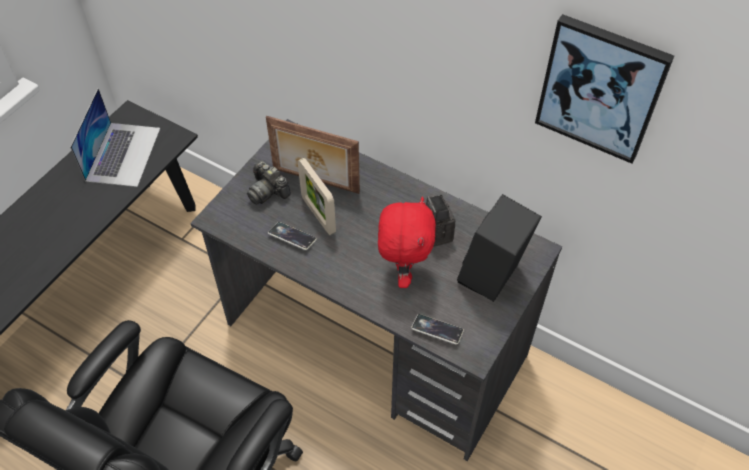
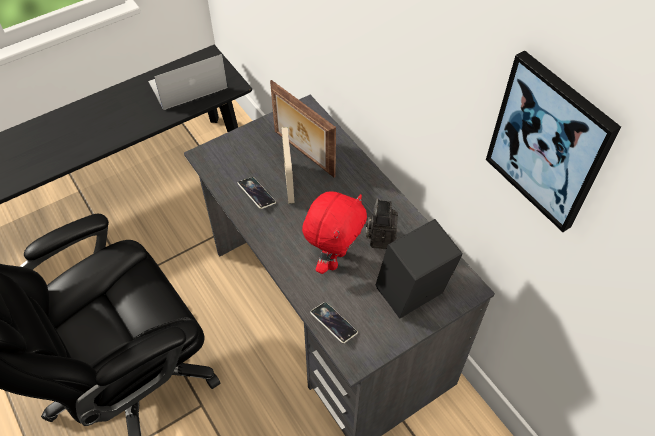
camera: 25 degrees right, 0 degrees up
(123, 153) = (187, 85): laptop -> laptop turned 150 degrees counterclockwise
(268, 191) = (259, 148): camera -> none

